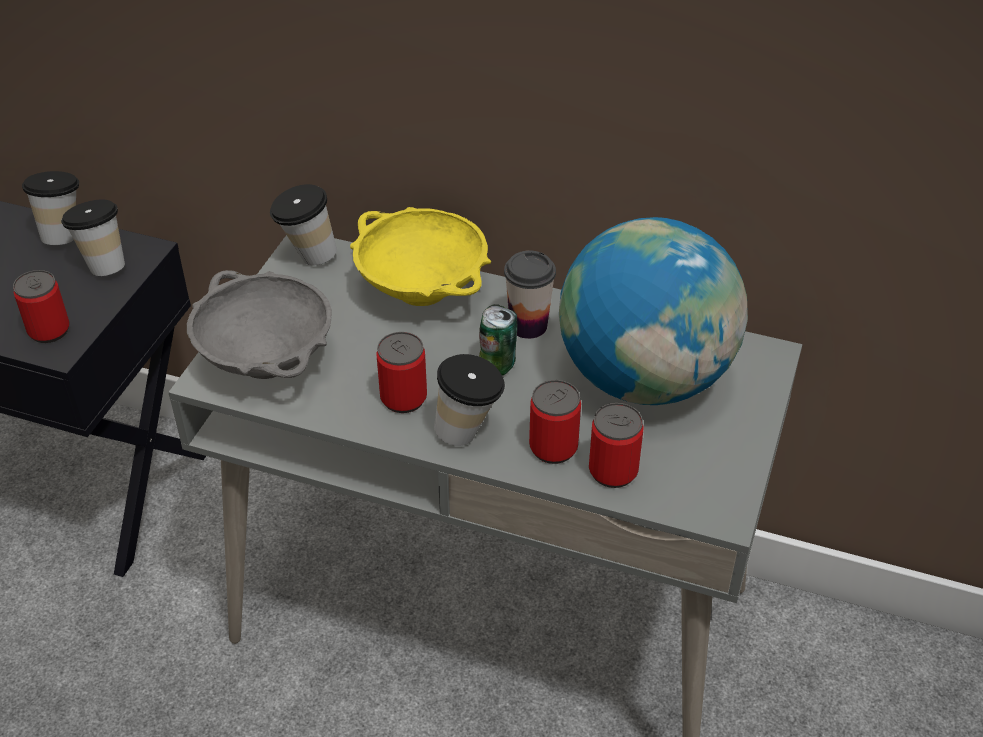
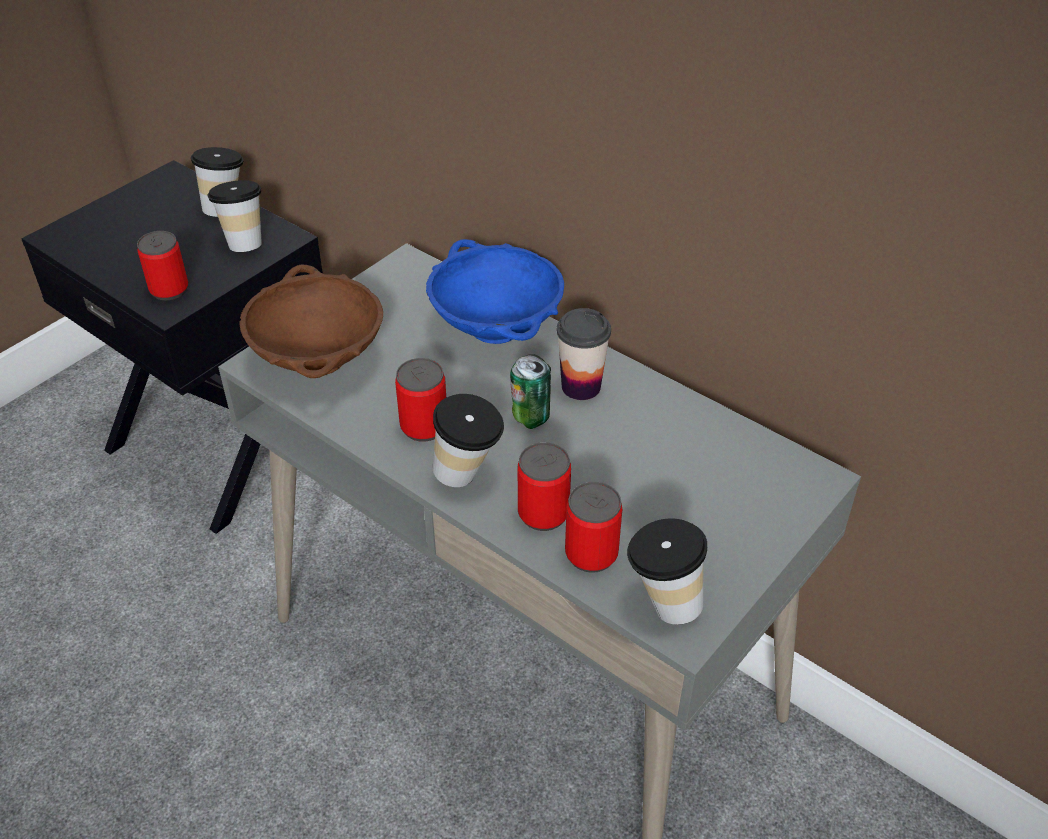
camera: 20 degrees right, 0 degrees up
(266, 361) = (318, 359): grey bowl -> brown bowl
(307, 256) = (406, 272): cup -> cup (662, 604)
(422, 290) = (496, 328): yellow bowl -> blue bowl
(645, 377) = (673, 468): globe -> none

